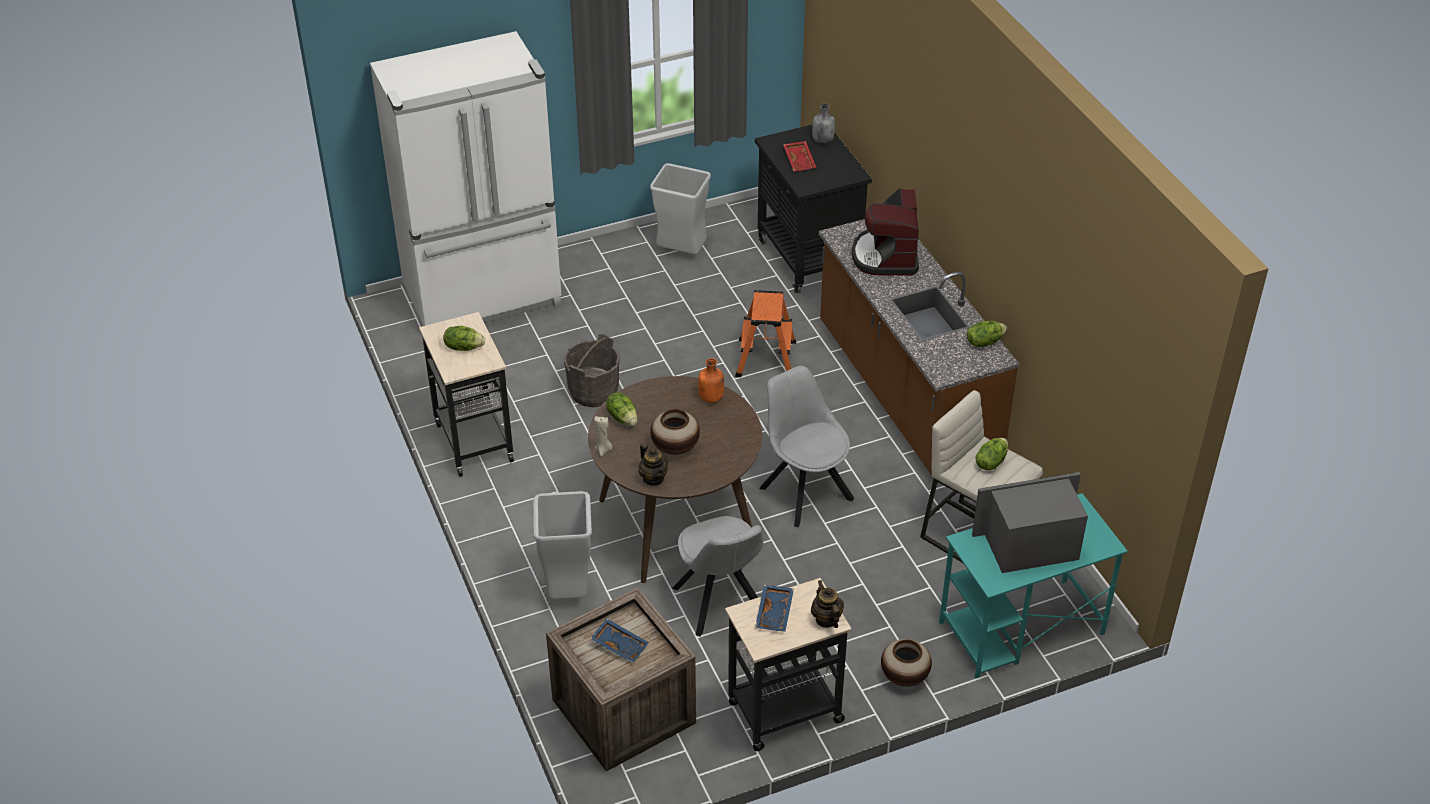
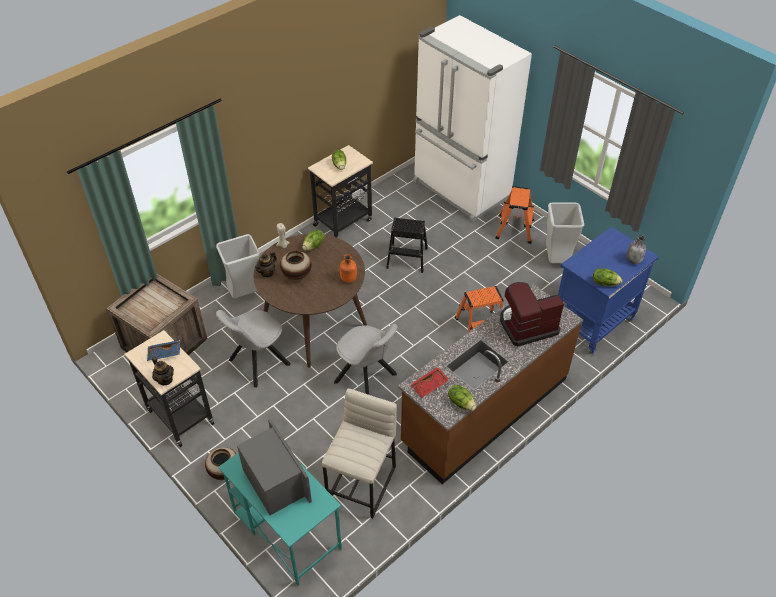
camera: 70 degrees right, 5 degrees up
(593, 391) = (407, 257): grey bucket -> black step ladder
(600, 271) = (515, 229): none -> orange step ladder
(620, 644) = (154, 304): blue tray -> none
(800, 161) = (602, 254): red tray -> red tray (430, 385)
(804, 491) = (367, 379): grey chair -> grey chair turned 90 degrees clockwise
(808, 260) = (591, 323): black cart -> blue cart
(826, 619) = (165, 379): teapot -> teapot turned 90 degrees clockwise
(990, 462) = (360, 444): lettuce -> lettuce (604, 283)

